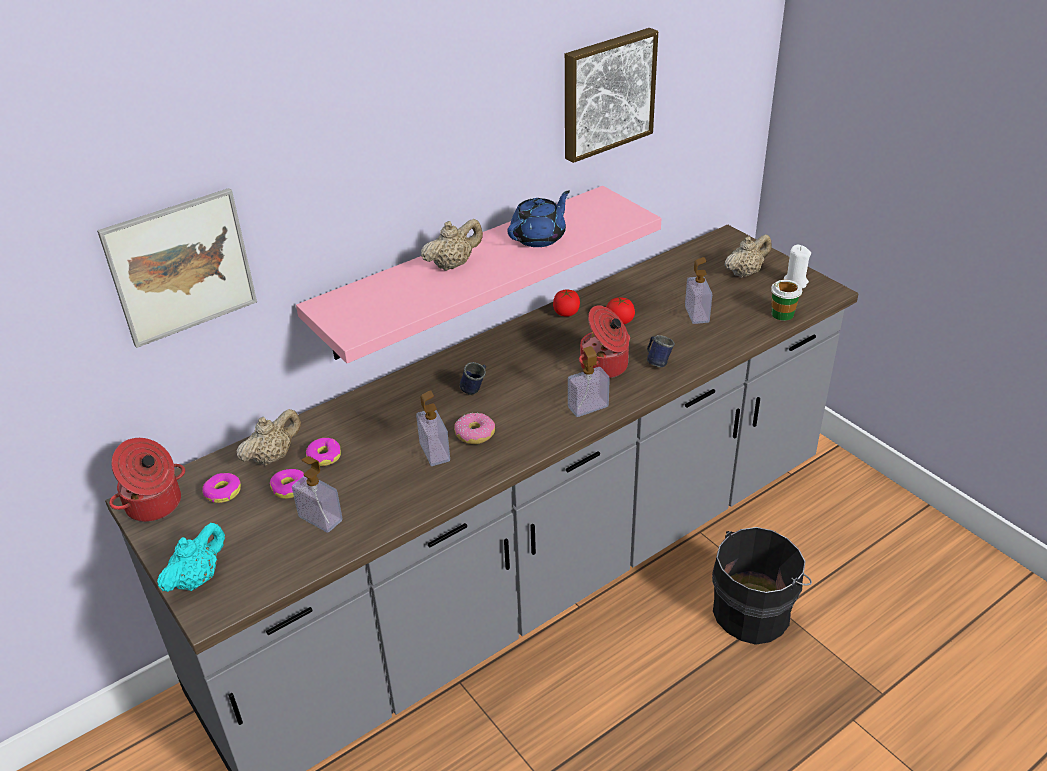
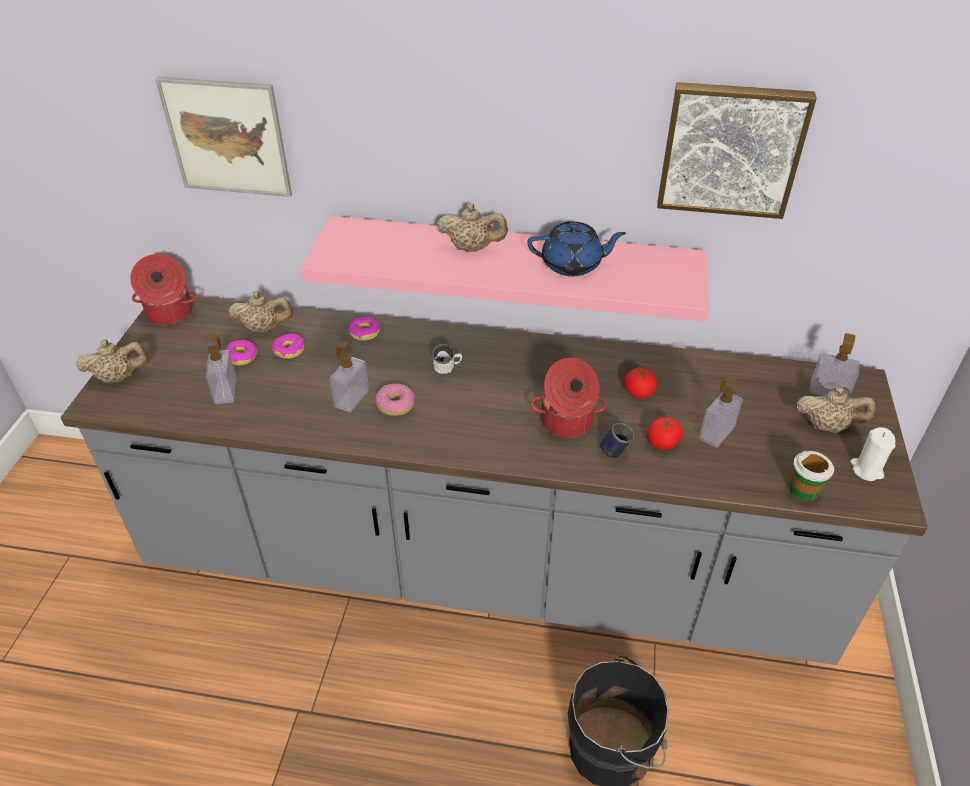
camera: 45 degrees right, 5 degrees up
(197, 578) = (119, 377): turquoise teapot -> beige teapot
(222, 492) = (208, 332): donut -> donut (364, 332)
(475, 389) = (447, 371): blue mug -> white mug
(566, 312) = (605, 356): tomato -> tomato (662, 443)
(588, 407) = (502, 445): soap dispenser -> soap dispenser (828, 391)

